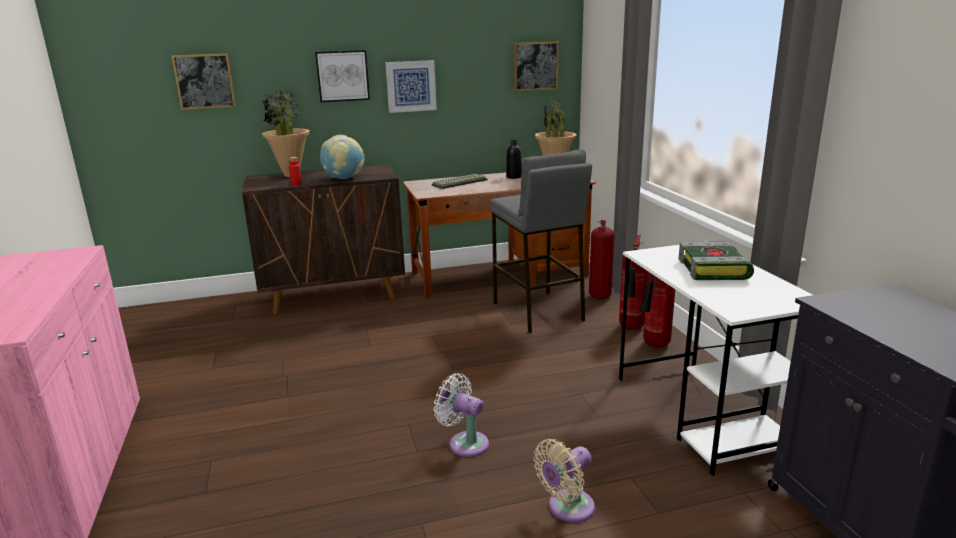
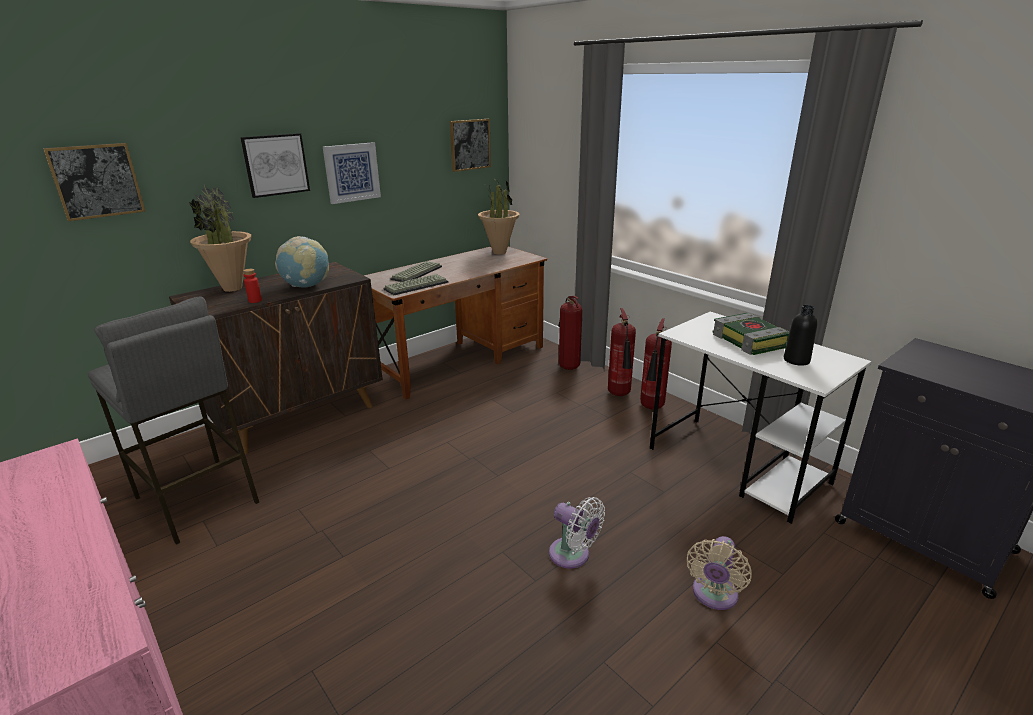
camera: 25 degrees left, 5 degrees up
(447, 191) = (416, 285): none -> keyboard
(465, 443) = (573, 555): white fan -> white fan turned 150 degrees counterclockwise
(514, 177) = (464, 260): black bottle -> black bottle (796, 360)
(538, 311) = (527, 393): grey stool -> grey stool (197, 500)

